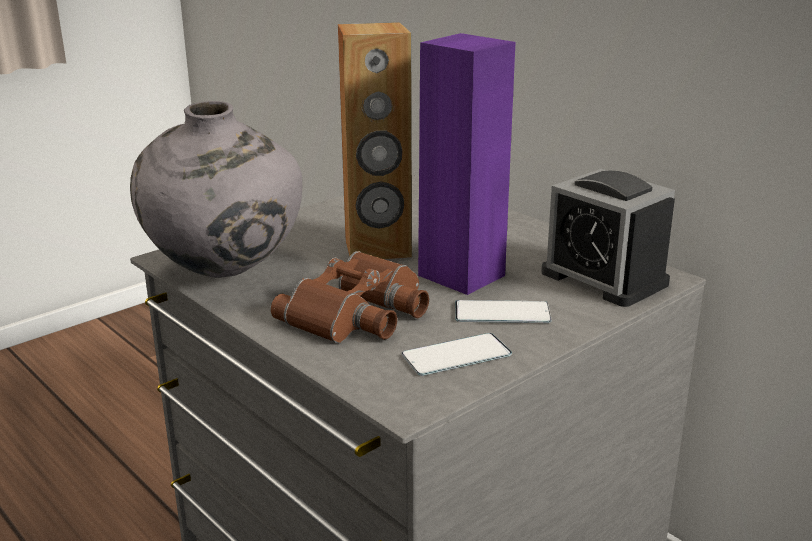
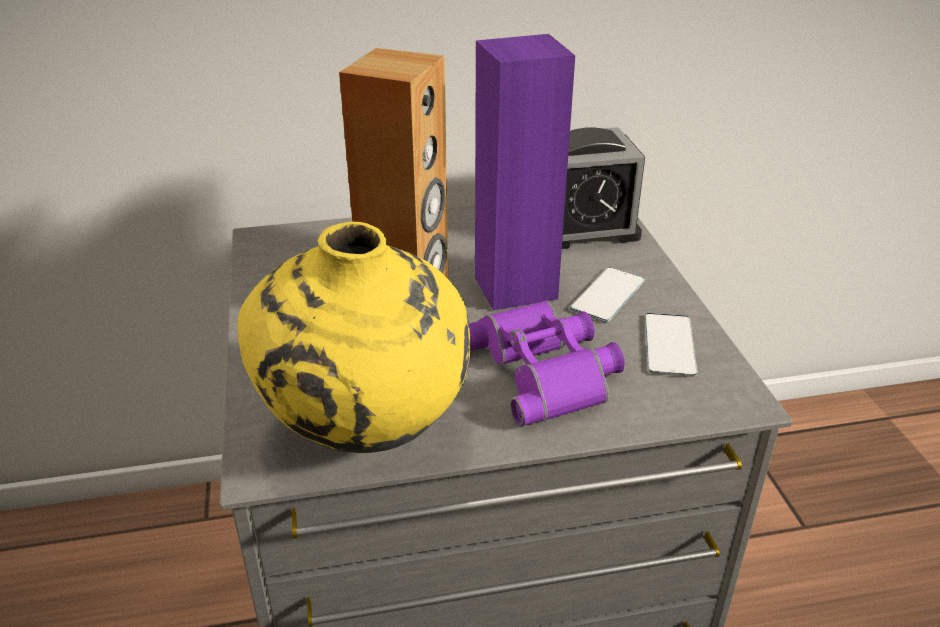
camera: 60 degrees left, 10 degrees up
(226, 274) = (367, 432): grey vase -> yellow vase
(360, 313) = (547, 369): brown binoculars -> purple binoculars

